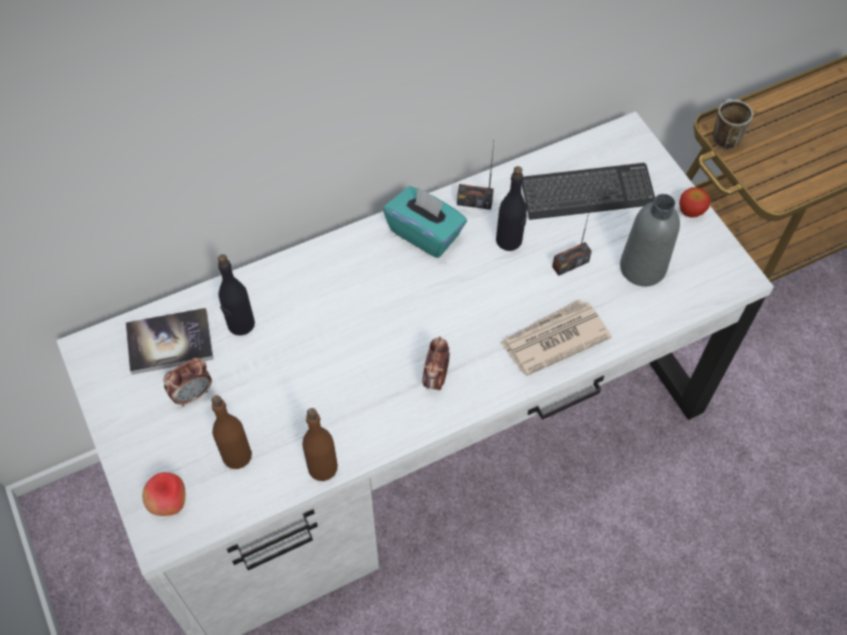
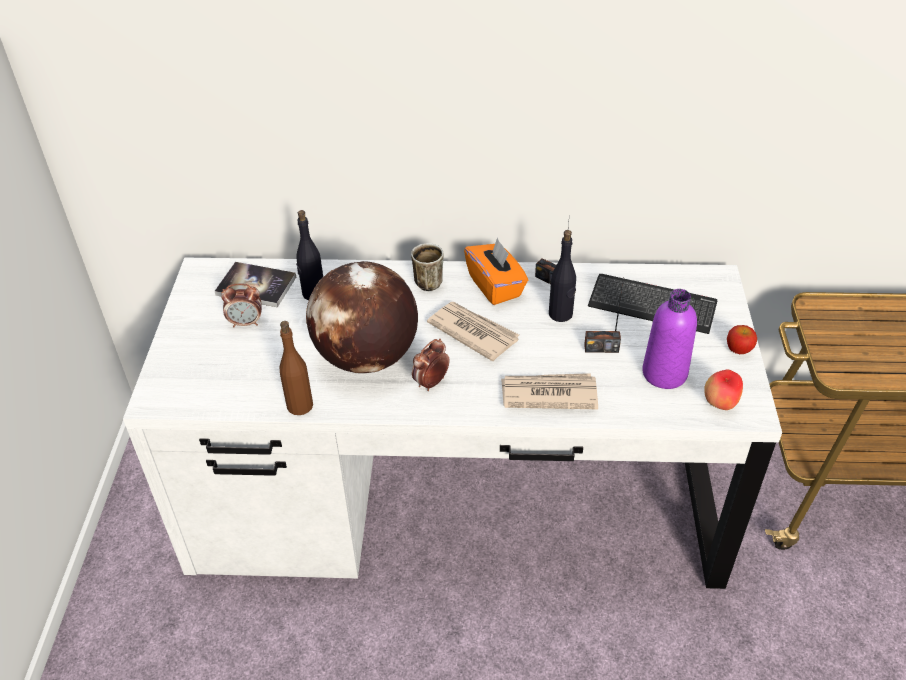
camera: 30 degrees right, 15 degrees down
(169, 503) = (176, 382): apple -> apple (720, 404)
(237, 455) = (245, 372): brown bottle -> none
(352, 378) = (366, 358): none -> globe
(425, 233) = (495, 286): turquoise tissue box -> orange tissue box
(438, 299) = (473, 332): none -> newspaper
(642, 267) = (664, 373): grey bottle -> purple bottle
(722, 136) = (814, 314): mug -> mug (429, 280)

